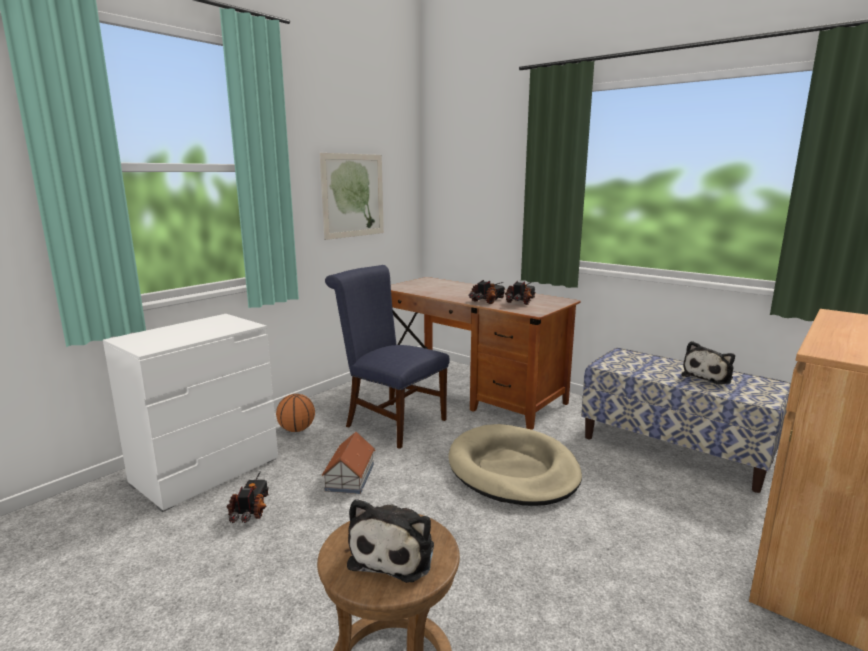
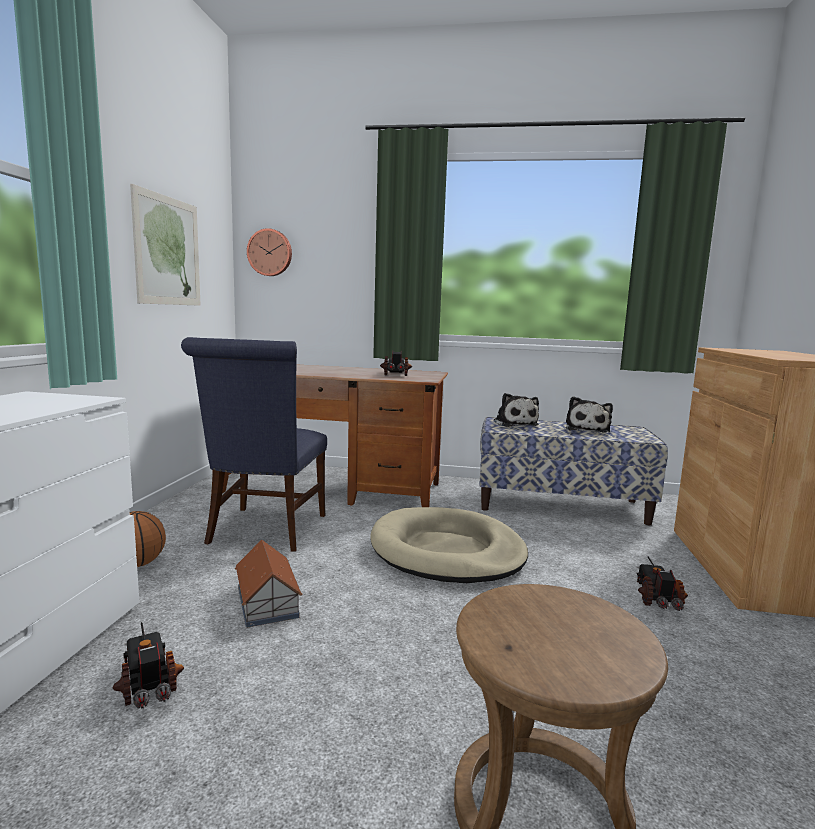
camera: 30 degrees left, 5 degrees down
(391, 421) = (264, 531): blue chair -> blue chair turned 90 degrees counterclockwise
(395, 553) = (566, 631): plush toy -> plush toy (514, 423)
(447, 183) = (270, 252): none -> wall clock
(488, 301) = (361, 375): toy truck -> toy truck (658, 599)

